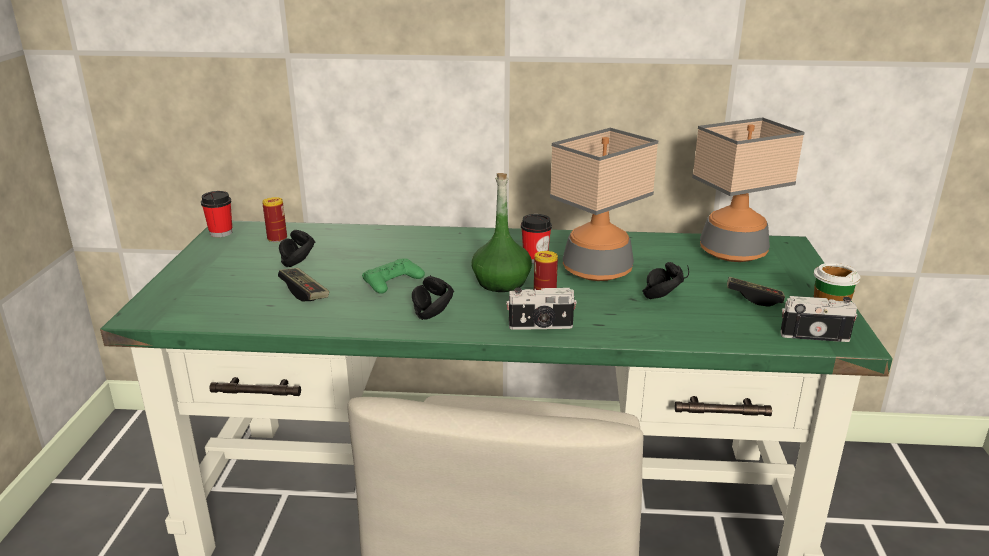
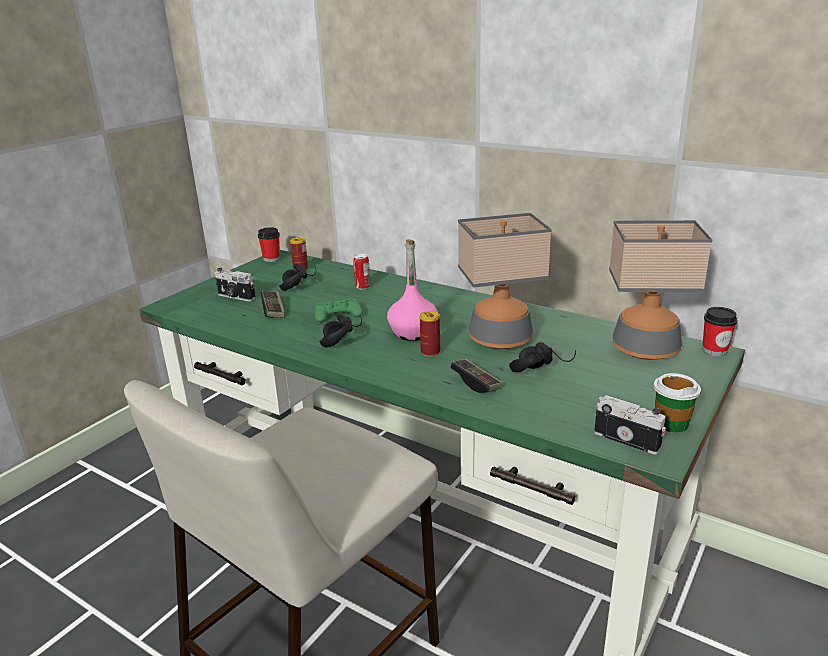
camera: 30 degrees right, 0 degrees up
(382, 245) = (362, 286): none -> can
(501, 282) = (413, 332): green bottle -> pink bottle
(535, 259) = (462, 319): cup -> cup (714, 350)
(541, 326) = (400, 373): camera -> camera (235, 297)
(753, 299) = (611, 394): game controller -> game controller (476, 383)

